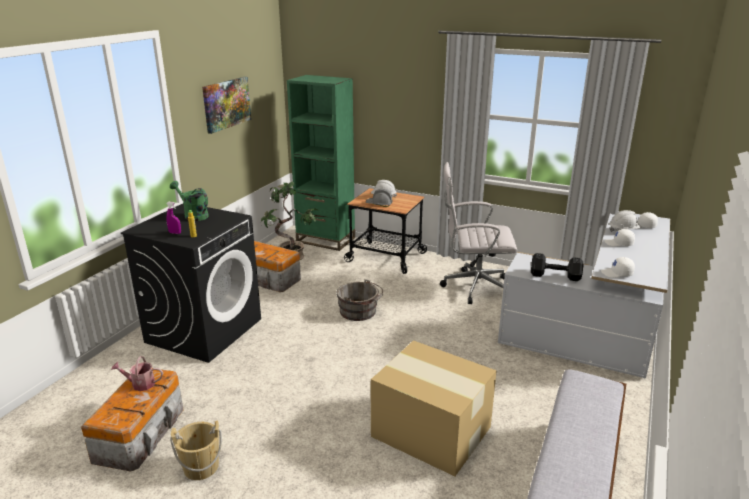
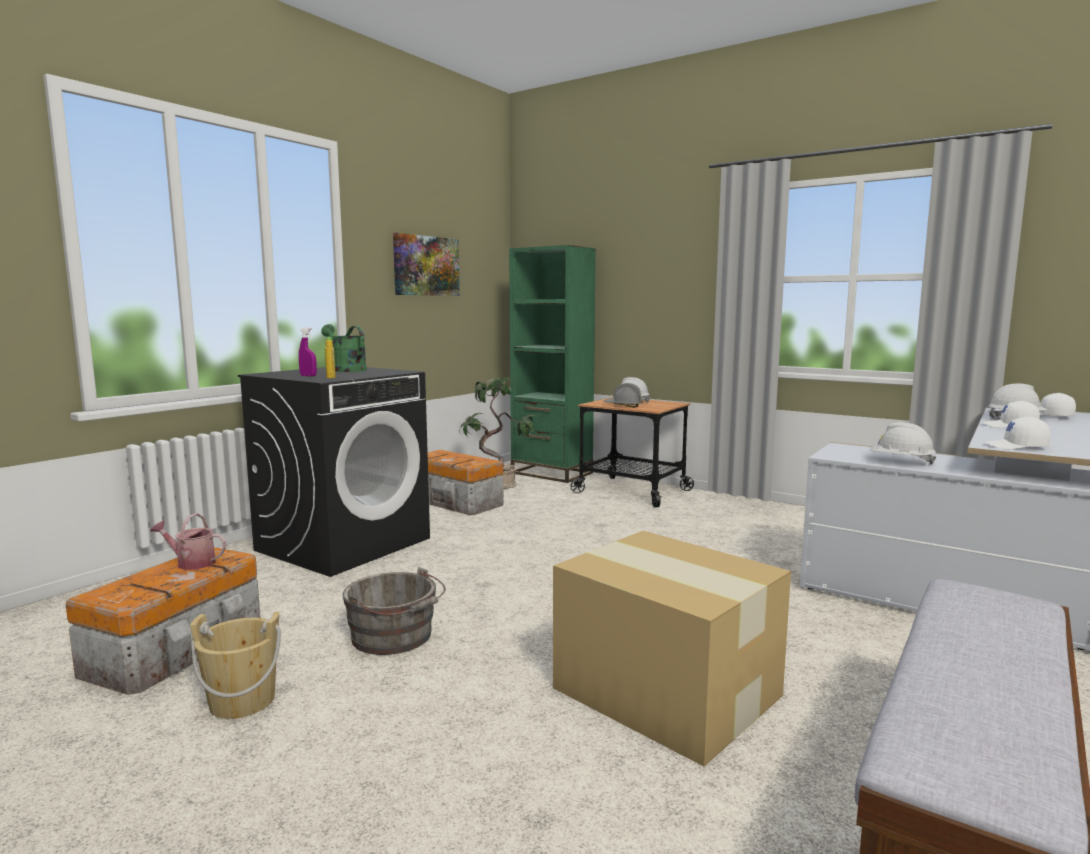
camera: 10 degrees right, 15 degrees down
(360, 312) = (579, 540): grey bucket -> grey bucket (395, 637)
(473, 287) = (761, 525): white office chair -> none
(556, 276) = (900, 462): black dumbbell -> white hard hat

